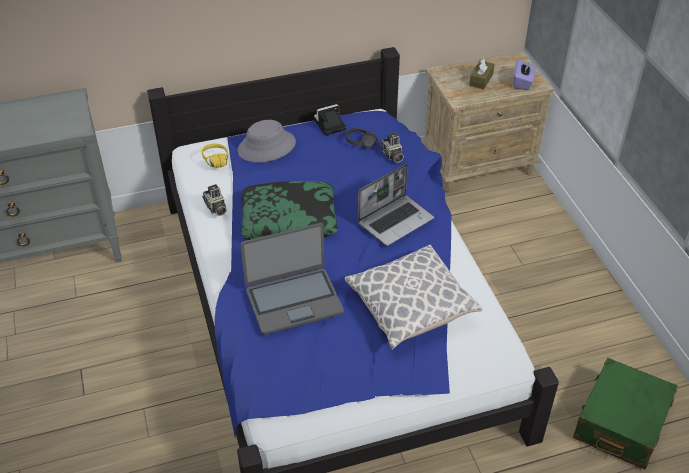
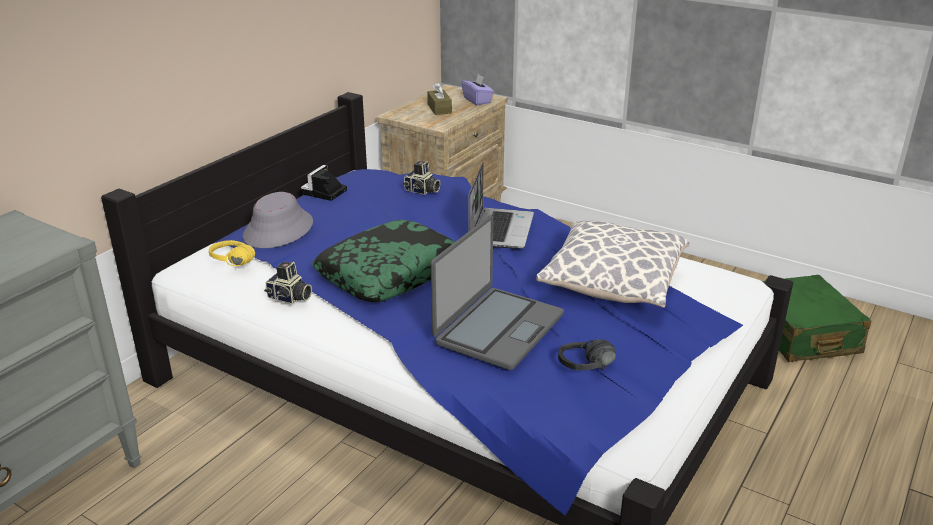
camera: 40 degrees left, 15 degrees down
(359, 146) = (378, 196): black headphones -> black headphones (589, 370)

